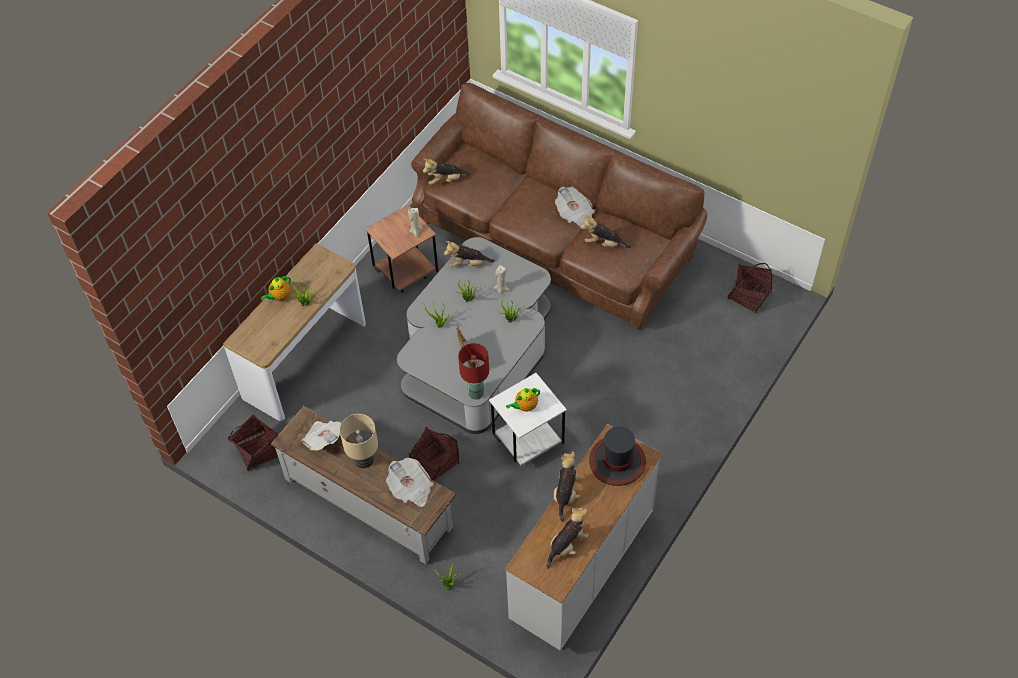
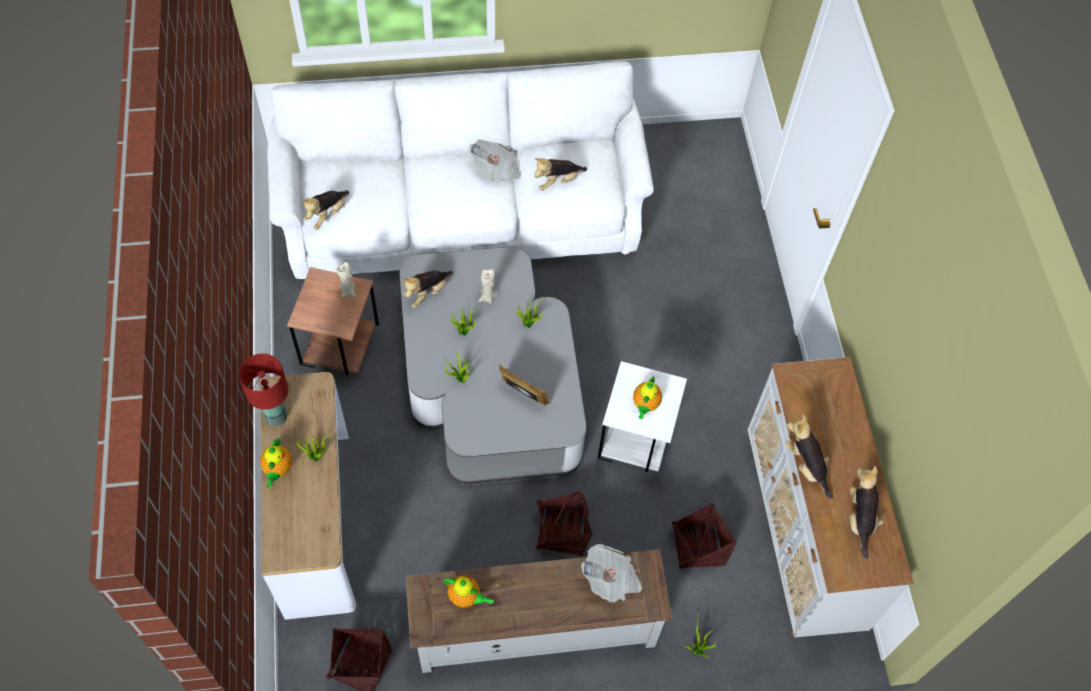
camera: 45 degrees left, 5 degrees up
(324, 439) = (466, 597): newspaper -> teapot
(364, 459) = (531, 586): beige table lamp -> none
(476, 393) = (568, 427): red table lamp -> red table lamp (276, 417)
(554, 239) = (462, 214): brown sofa -> white sofa
(617, 461) = (819, 396): hat -> none
(749, 296) = (695, 155): basket -> basket (698, 546)

